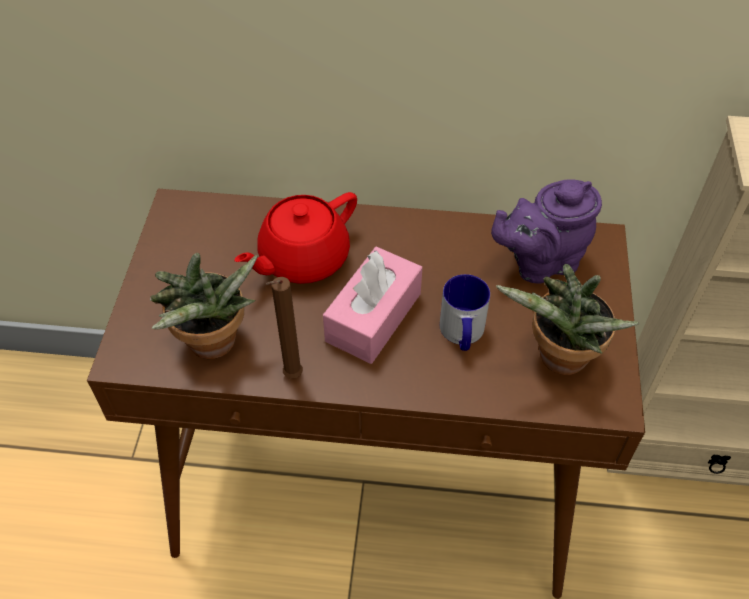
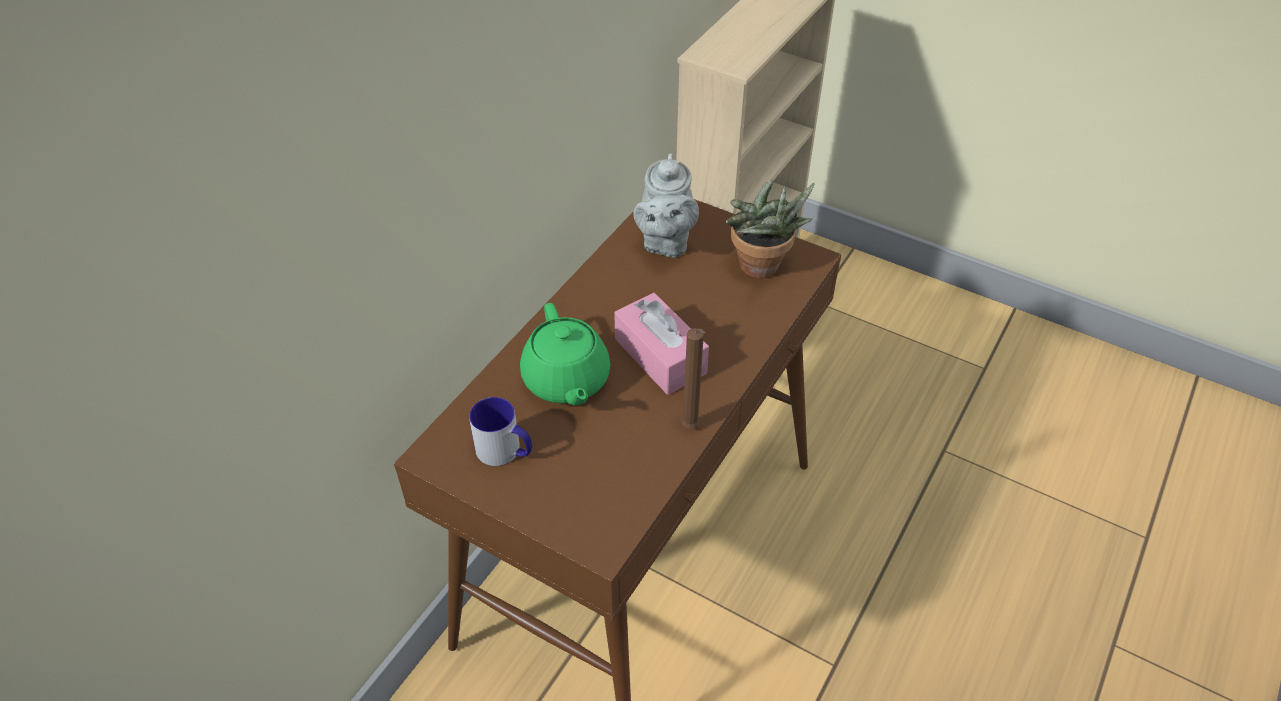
camera: 65 degrees left, 5 degrees down
(214, 347) = (629, 472): potted plant -> none
(302, 259) = (566, 381): red teapot -> green teapot
(462, 334) = (708, 311): mug -> mug (505, 451)
(539, 262) = (665, 242): purple teapot -> grey teapot

